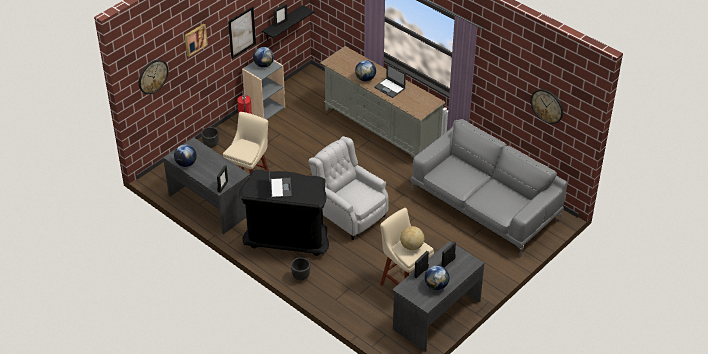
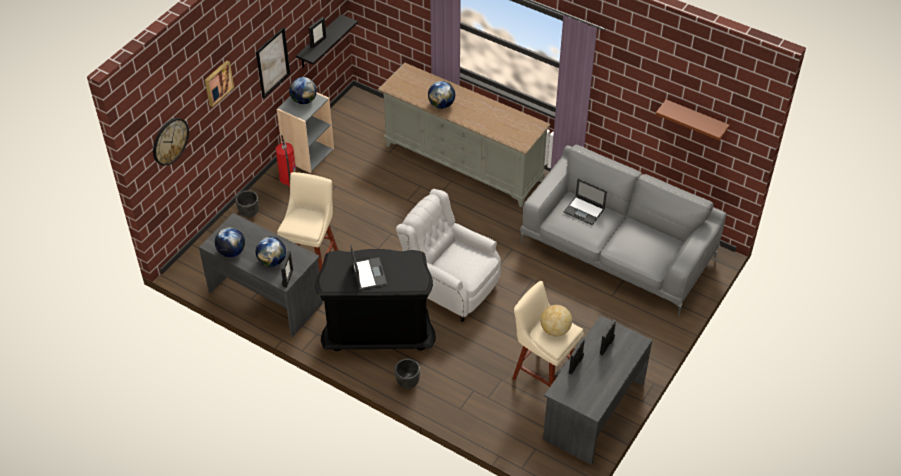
camera: 10 degrees left, 5 degrees up
(390, 88) = (476, 114): laptop -> laptop (584, 210)
(436, 285) = (599, 381): globe -> globe (272, 261)
(547, 106) = (695, 120): wall clock -> brown shelf

